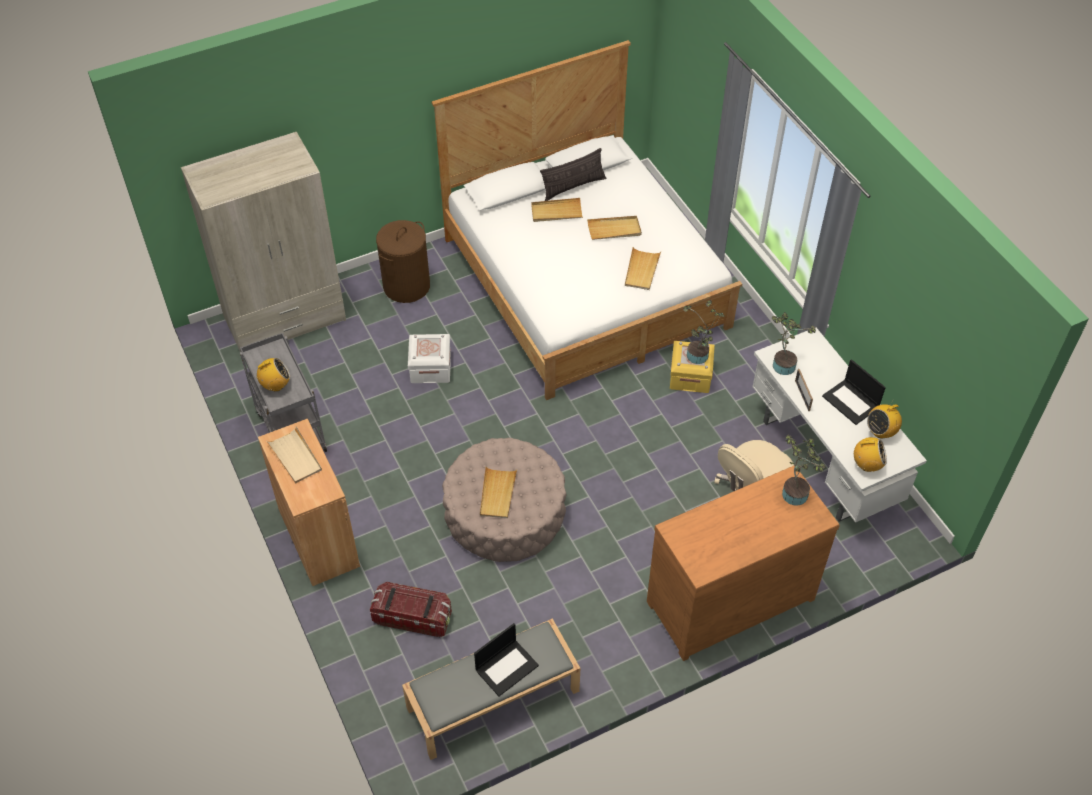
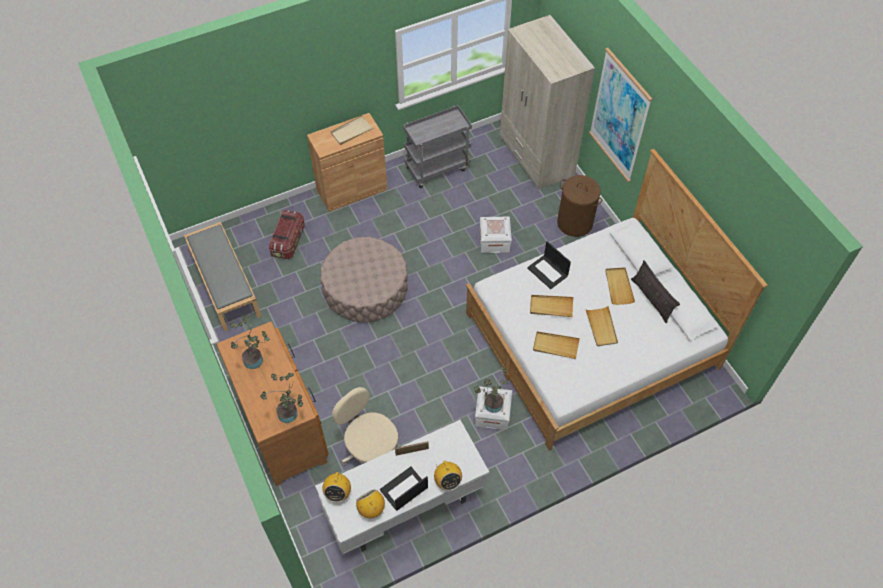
camera: 90 degrees right, 5 degrees up
(275, 385) = (428, 128): radio -> radio (447, 481)
(358, 136) = (619, 116): none -> picture
(497, 494) = (355, 265): beige tray -> beige tray (551, 307)
(507, 667) = (220, 271): laptop -> laptop (548, 272)
(690, 376) = (492, 413): yellow storage box -> white storage box
(783, 364) = (446, 440): potted plant -> potted plant (255, 360)

